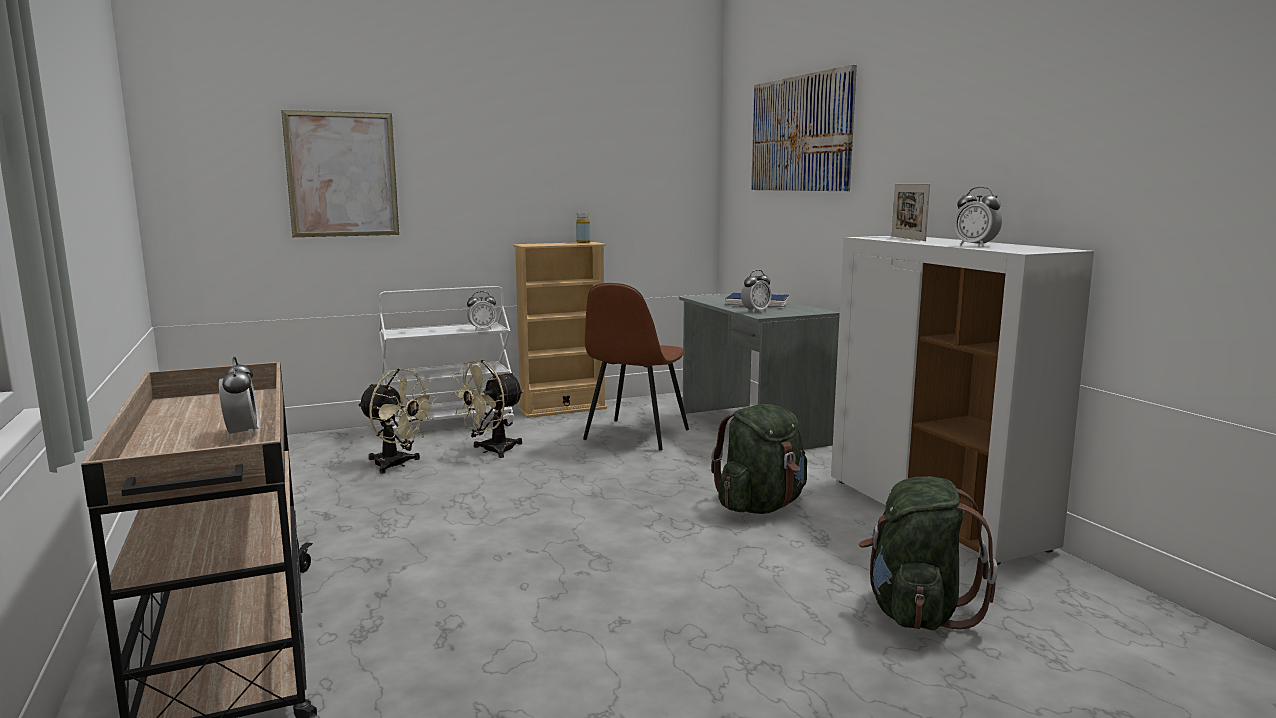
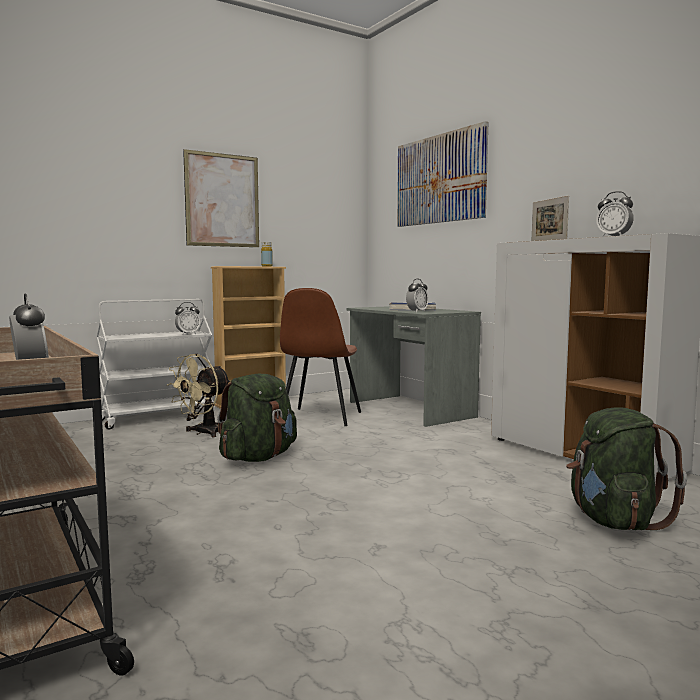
camera: 10 degrees left, 5 degrees down
(342, 174) = (65, 202): picture -> picture (222, 200)
(397, 465) = (122, 446): beige fan -> none
(760, 506) = (447, 458): green backpack -> green backpack (258, 457)

